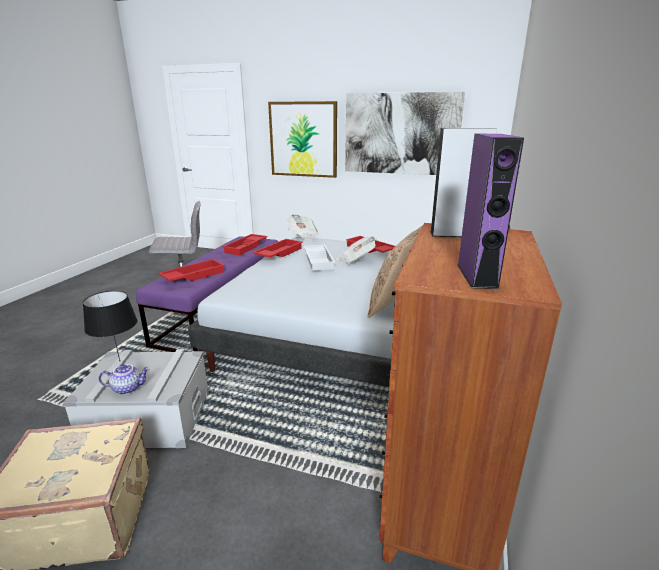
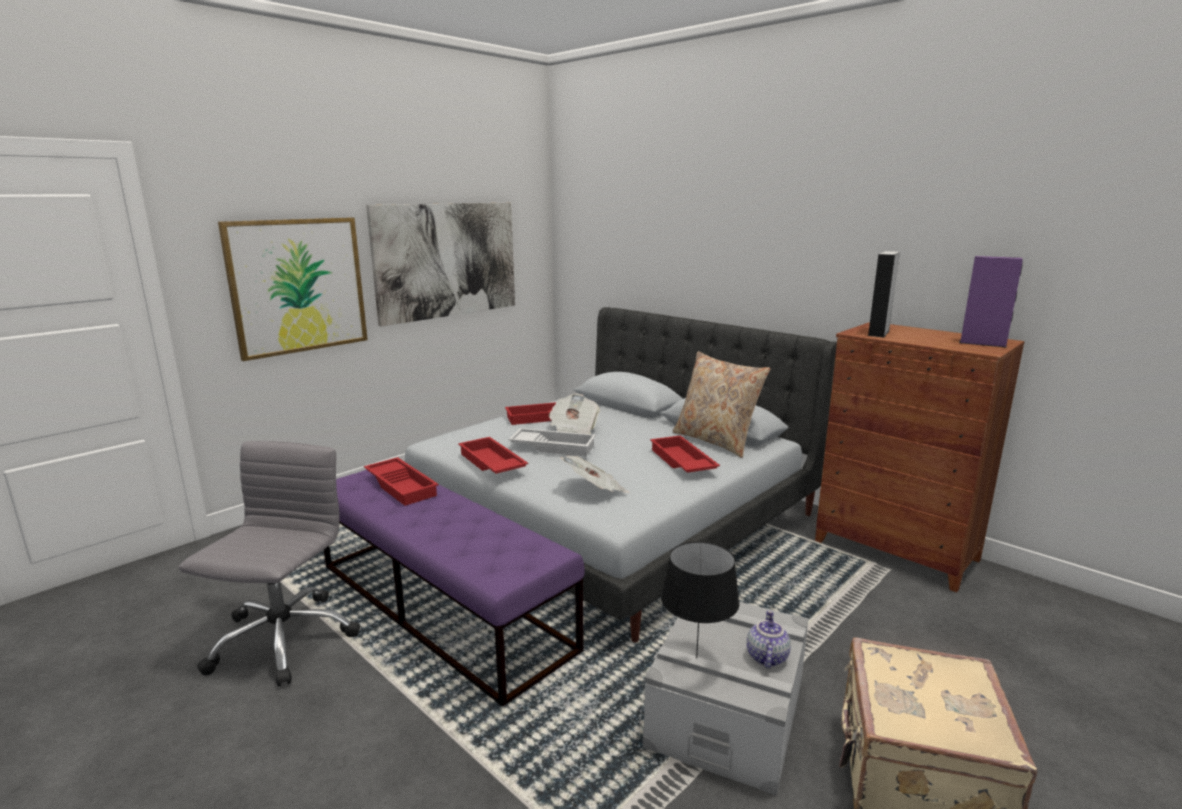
camera: 65 degrees left, 5 degrees down
(193, 275) = (491, 541): red tray -> red tray (681, 462)
(302, 235) = (427, 438): newspaper -> newspaper (595, 491)

